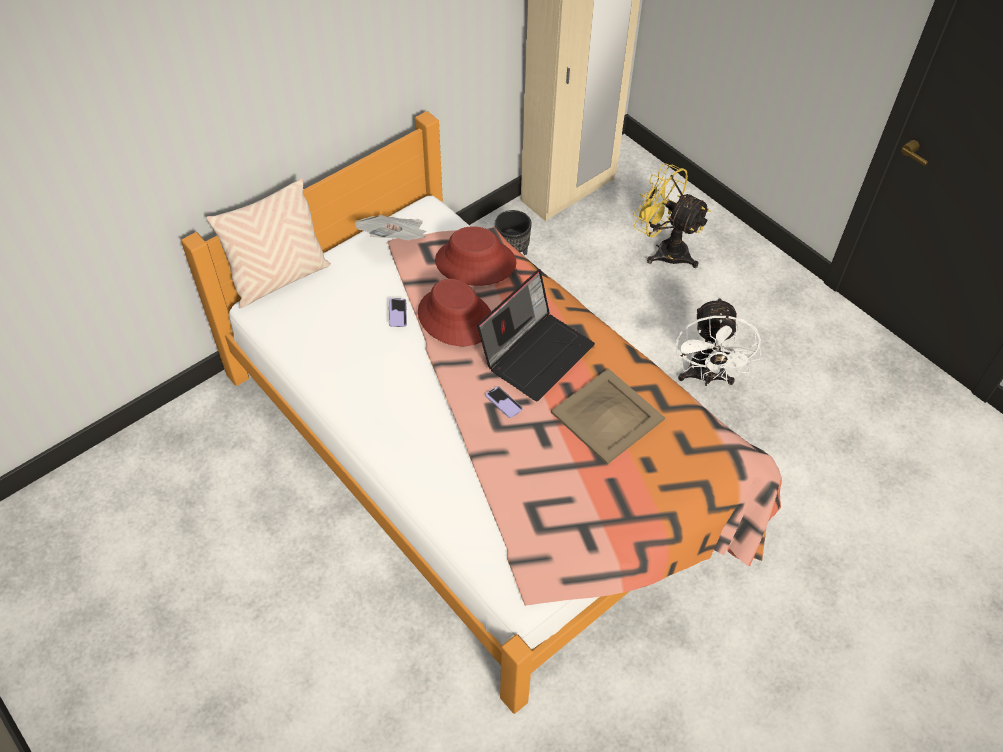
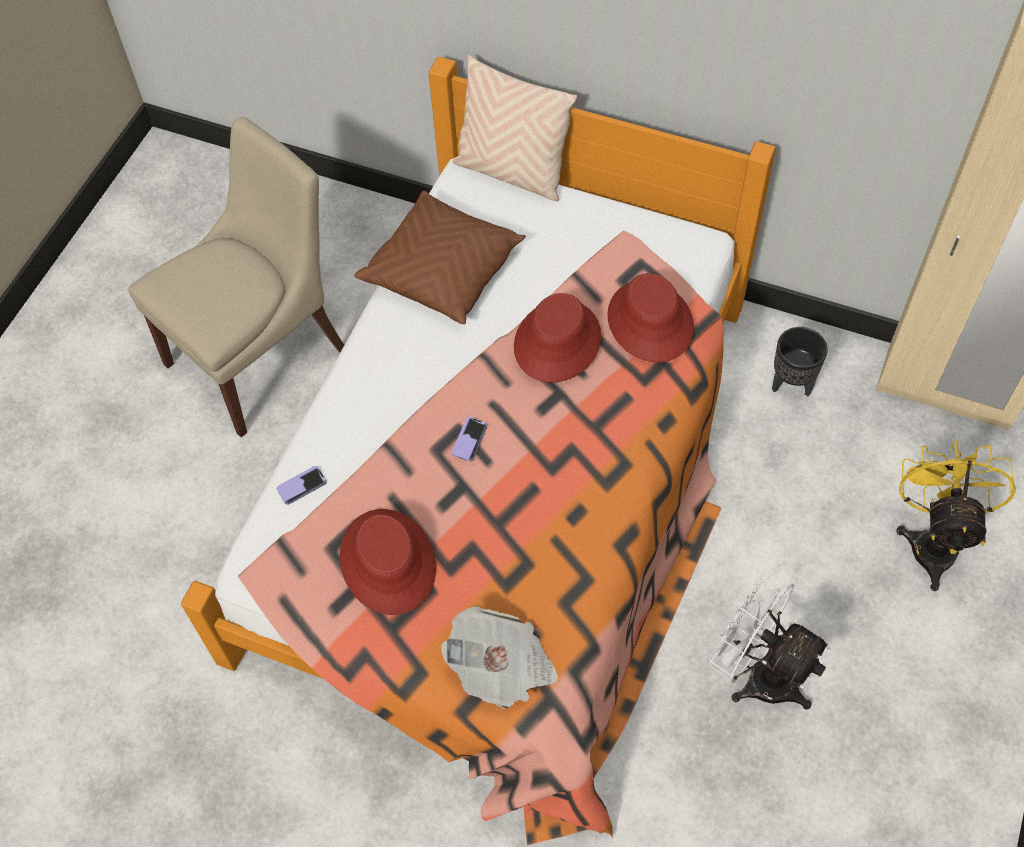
camera: 65 degrees right, 5 degrees up
(244, 561) = (261, 354): none -> beige chair
(337, 357) = (442, 270): none -> brown pillow
(395, 240) = (630, 237): newspaper -> newspaper (502, 668)
(397, 313) = (530, 289): phone -> phone (302, 486)
(536, 352) = (557, 439): laptop -> none
(573, 497) = (388, 562): none -> red hat
(608, 416) = (516, 549): beige tray -> none
(705, 377) = (758, 674): white fan -> white fan turned 60 degrees clockwise

